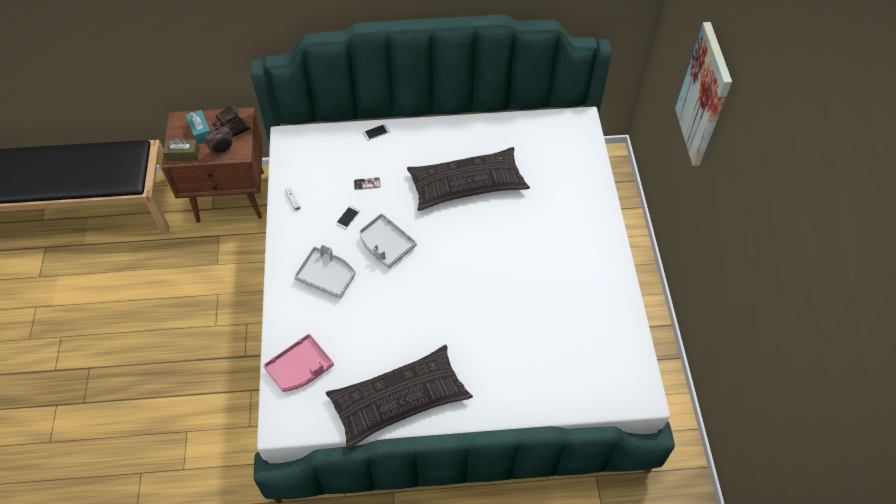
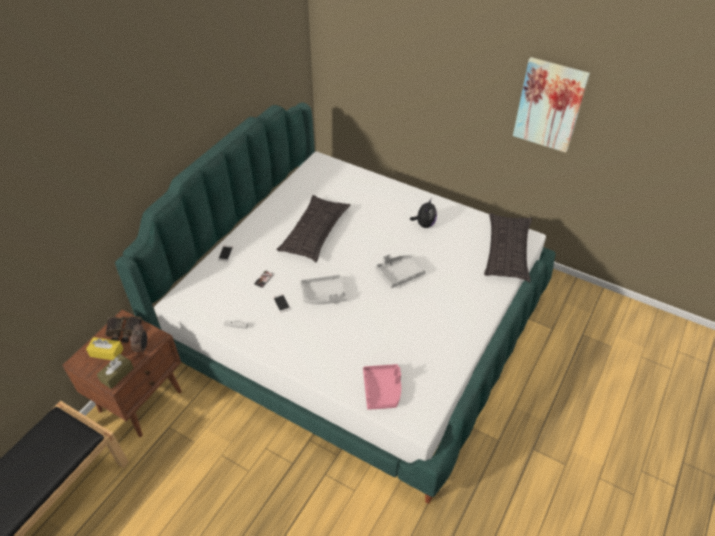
camera: 55 degrees left, 10 degrees down
(200, 131) = (106, 352): turquoise tissue box -> yellow tissue box
(327, 276) = (319, 338): grey tray -> grey tray (399, 274)
(399, 399) = (448, 347): pillow -> pillow (507, 251)
(569, 276) = (424, 224): none -> plush toy
(704, 96) = (405, 75): picture -> picture (549, 105)

